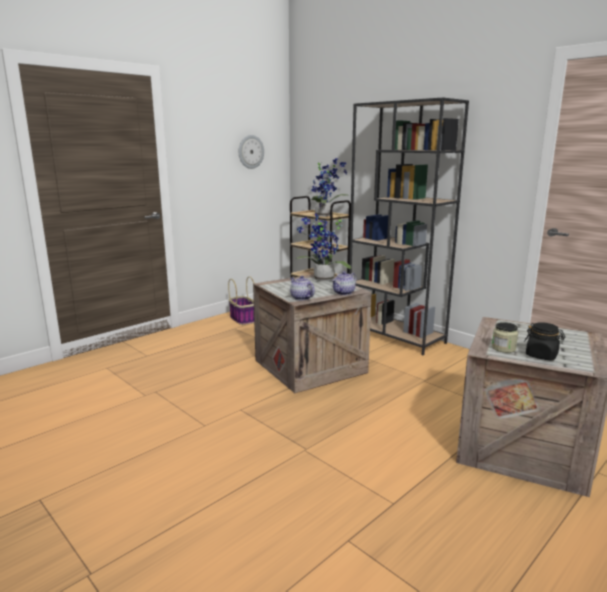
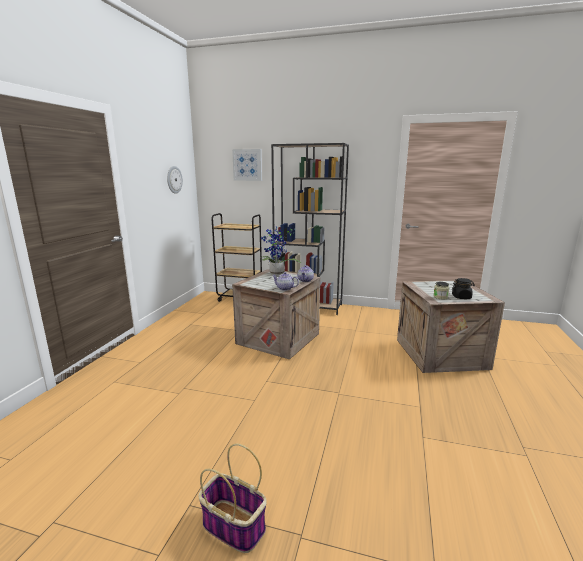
camera: 30 degrees left, 0 degrees up
(242, 319) = (188, 316): basket -> basket (232, 526)
(325, 215) = (242, 227): potted plant -> none
(343, 133) = (247, 165): none -> picture

